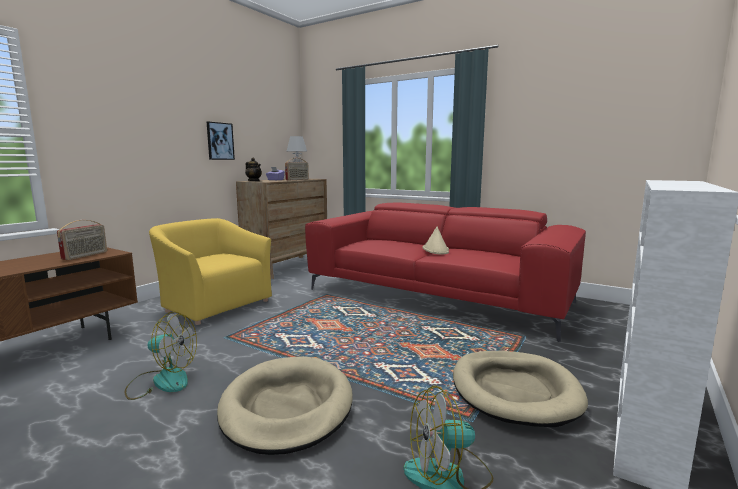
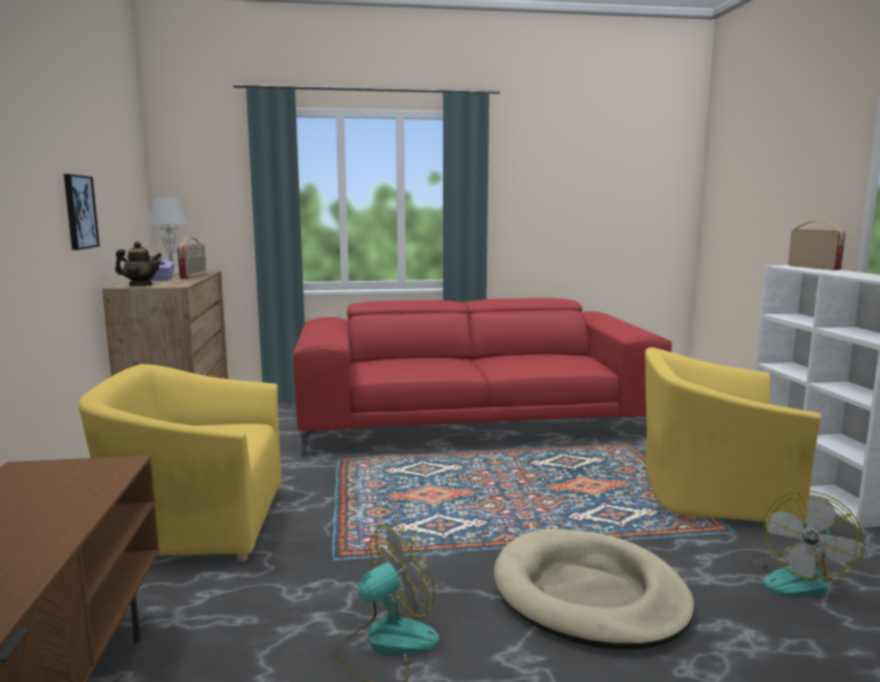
camera: 40 degrees left, 0 degrees up
(85, 255) = (78, 483): radio -> radio (814, 267)
(435, 250) = (484, 362): beige hat -> none
(514, 391) = (711, 495): beige dog bed -> yellow armchair

